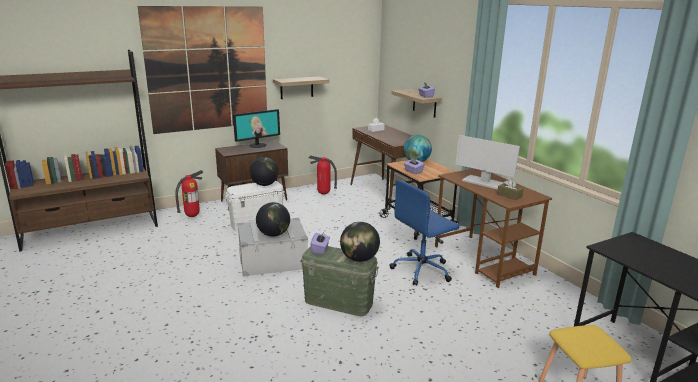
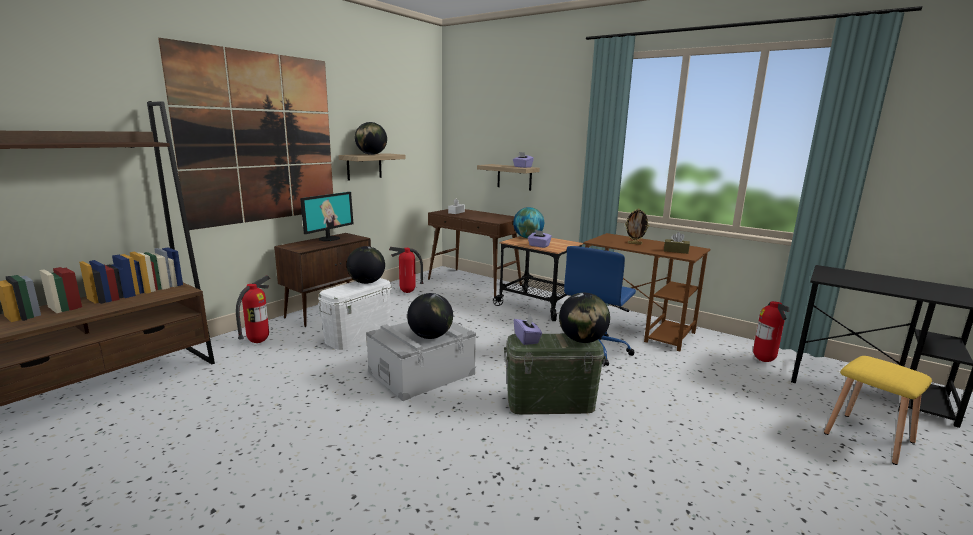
camera: 25 degrees left, 5 degrees down
(299, 79) = (371, 154): none -> globe
(483, 182) = (634, 243): monitor -> picture frame
(572, 314) = (764, 361): none -> fire extinguisher

